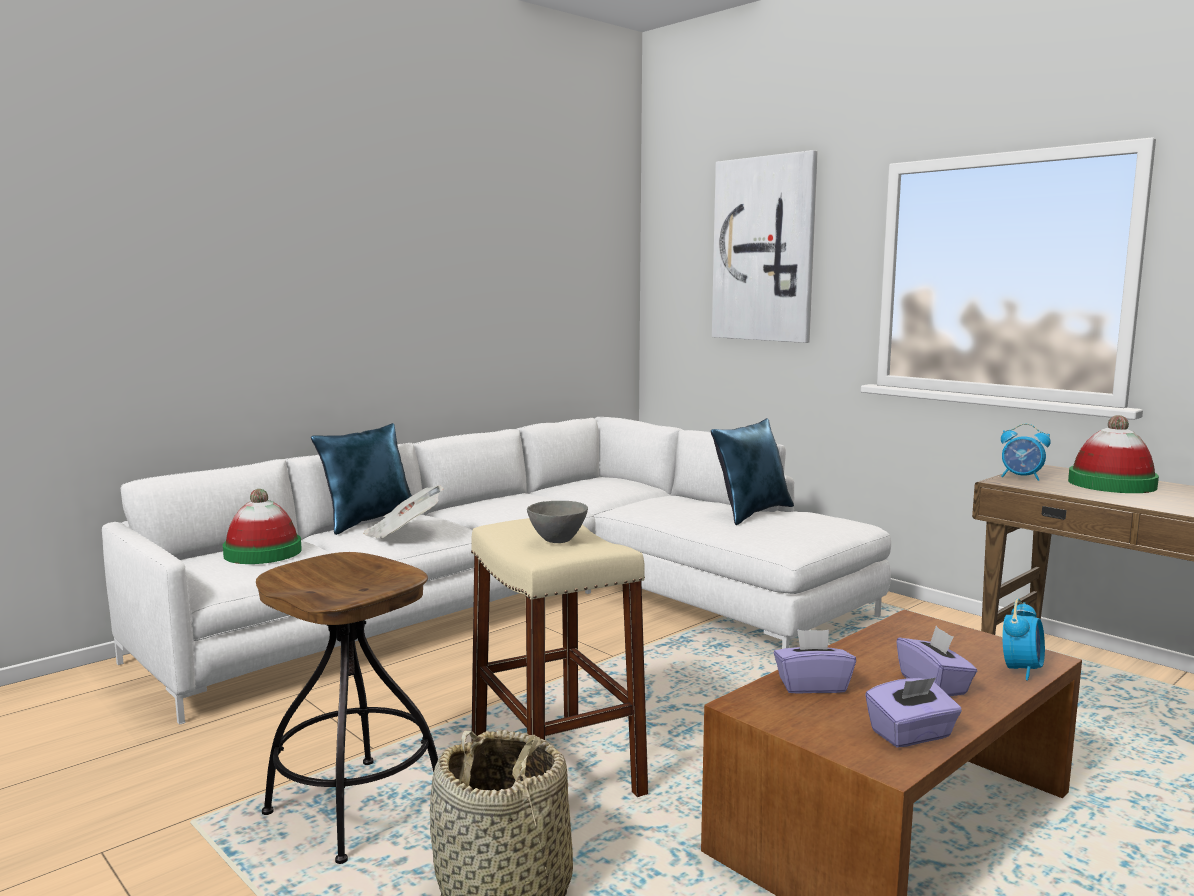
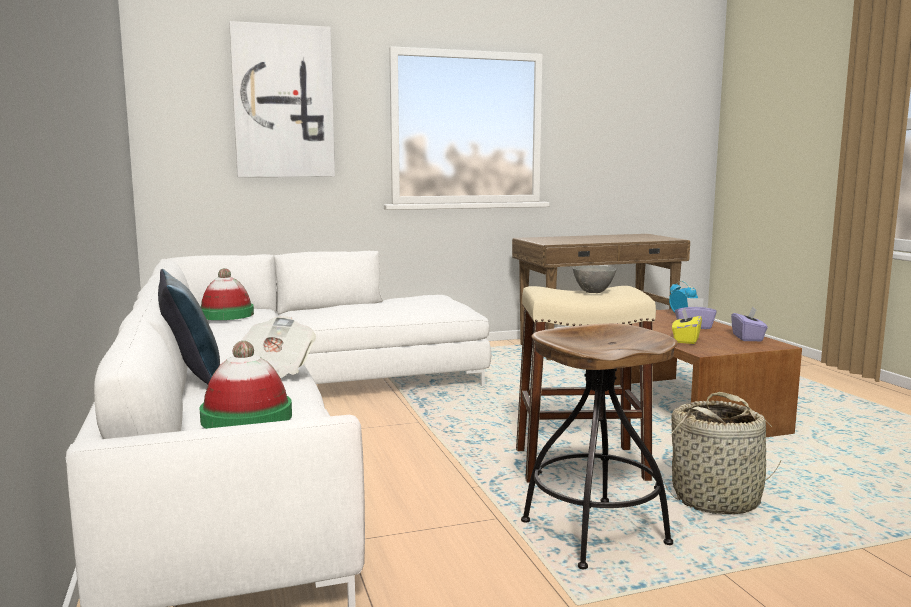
camera: 65 degrees left, 0 degrees up
(751, 513) = (386, 303): blue pillow -> none
(812, 685) = (685, 340): purple tissue box -> yellow tissue box
(1021, 477) = (544, 241): alarm clock -> none
(1111, 484) = (573, 238): hat -> hat (226, 315)

